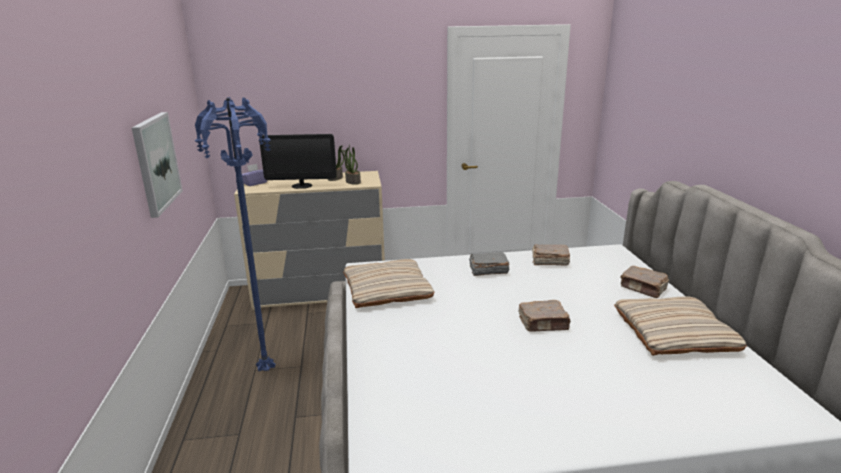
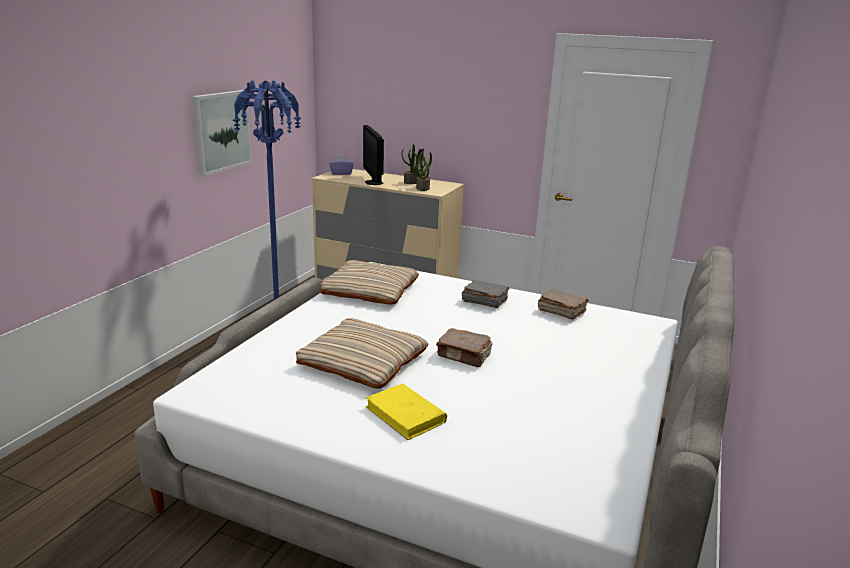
camera: 30 degrees right, 0 degrees up
(302, 186) = (374, 182): monitor -> monitor turned 45 degrees clockwise
(581, 396) = (405, 415): none -> yellow book
(643, 289) = (624, 363): brown book -> none
(674, 333) = (586, 407): beige pillow -> beige pillow (363, 360)

